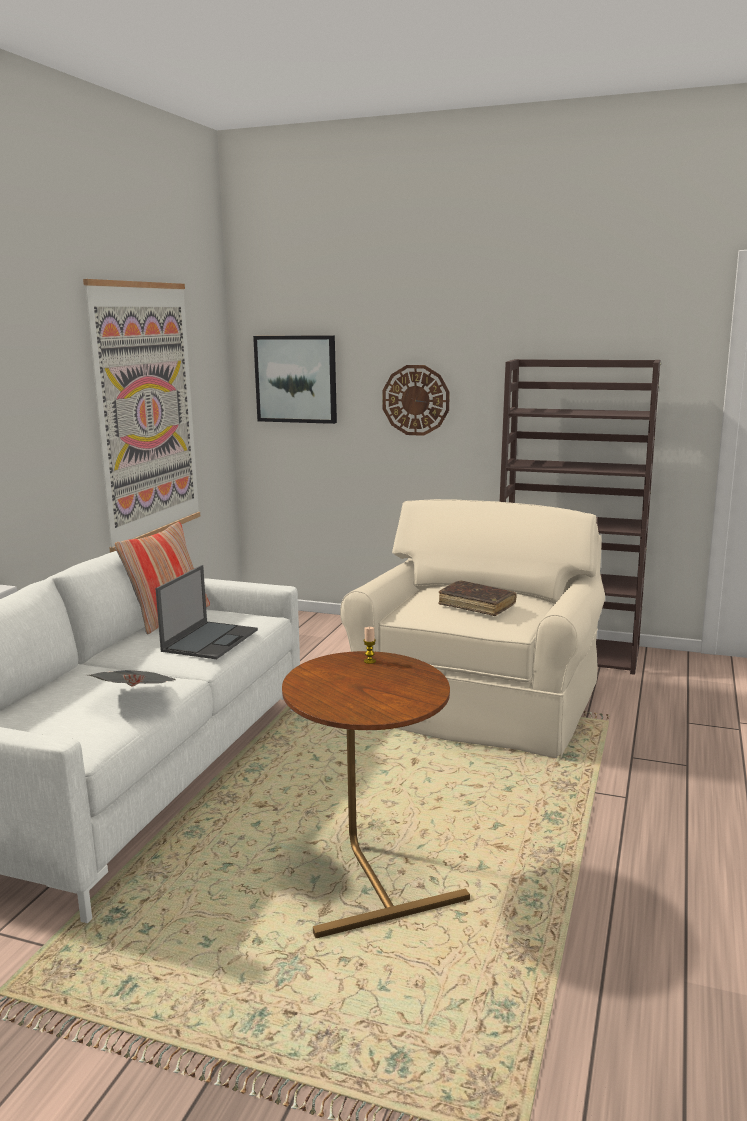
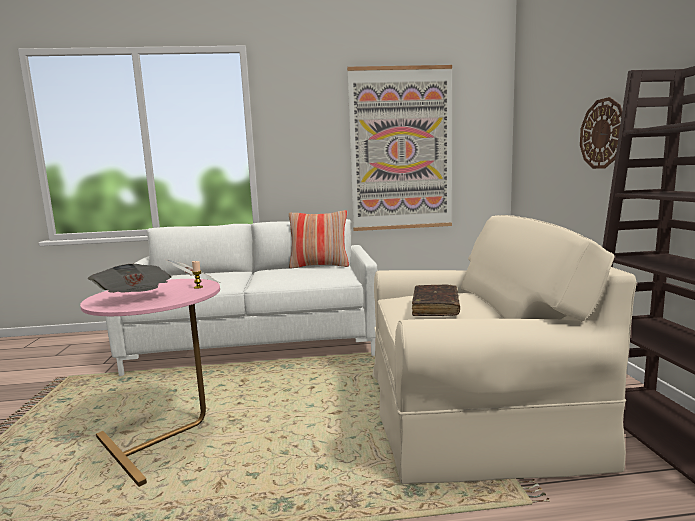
camera: 65 degrees right, 5 degrees down
(210, 640) = (291, 277): laptop -> none
(296, 379) = (538, 127): picture -> none
(370, 876) = (169, 438): brown side table -> pink side table
(392, 693) = (135, 299): none -> newspaper

